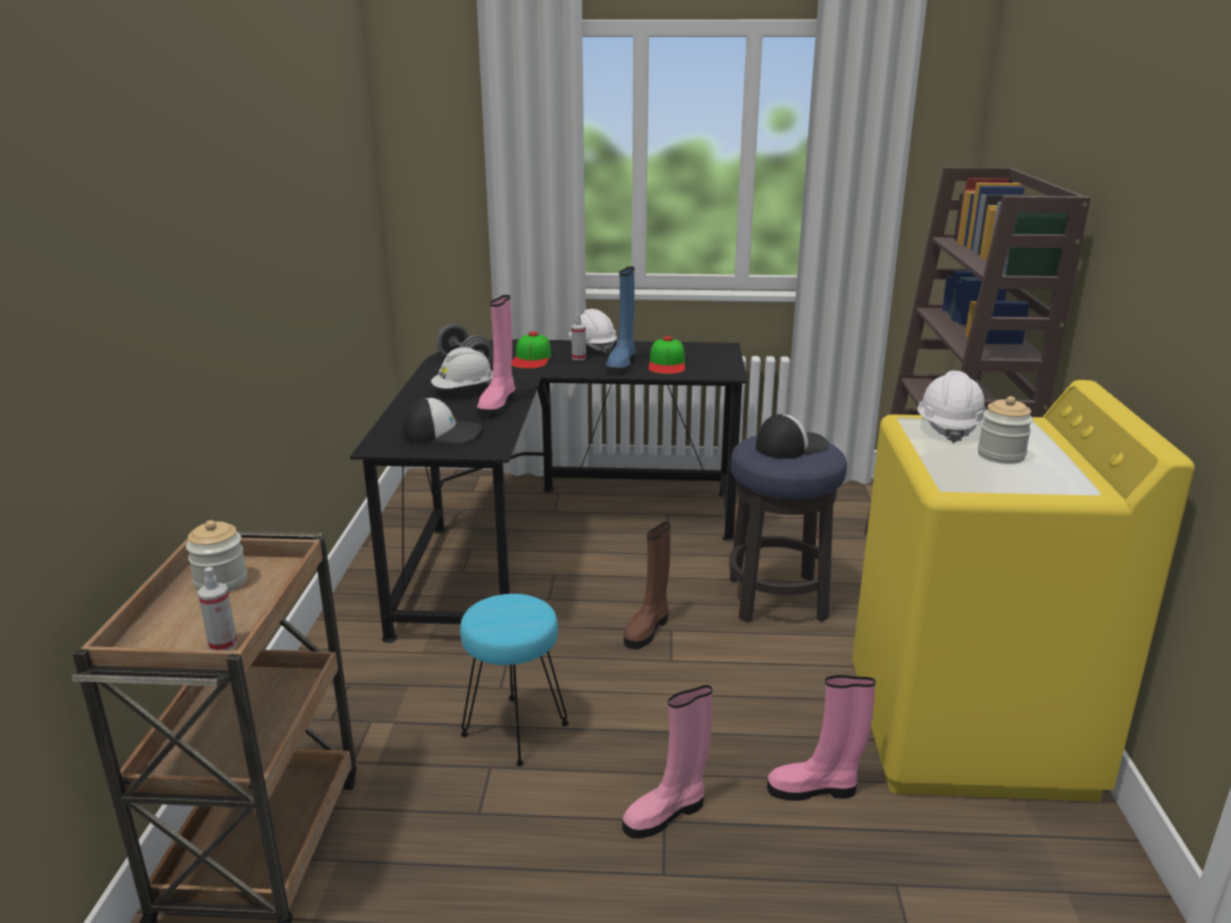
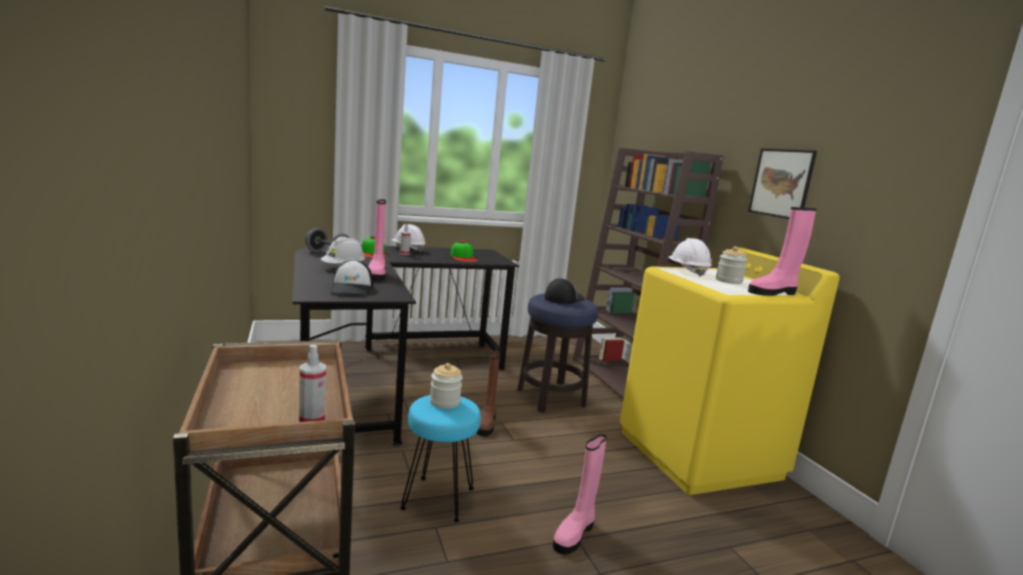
camera: 25 degrees left, 10 degrees down
(221, 582) = (265, 379): jar -> jar (444, 402)
(442, 433) = (352, 288): cap -> cap turned 105 degrees clockwise
(622, 365) = (436, 257): blue boot -> none
(814, 789) = (648, 501): pink boot -> pink boot (773, 292)
(1155, 268) = (781, 183): none -> picture

